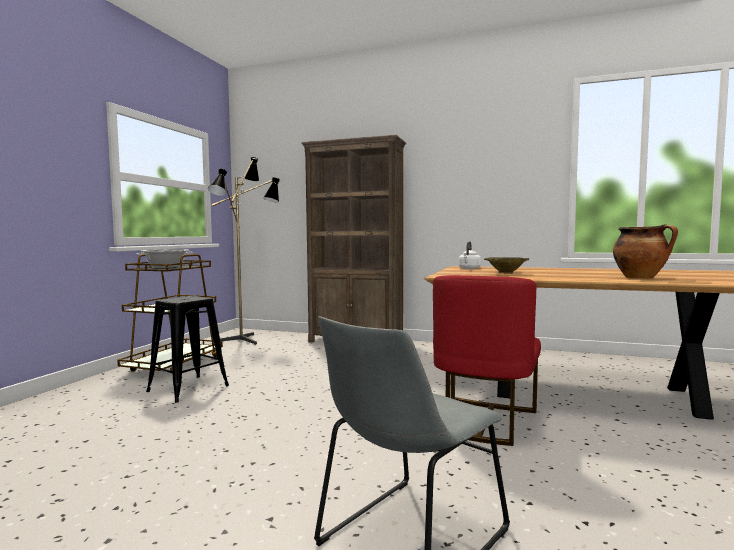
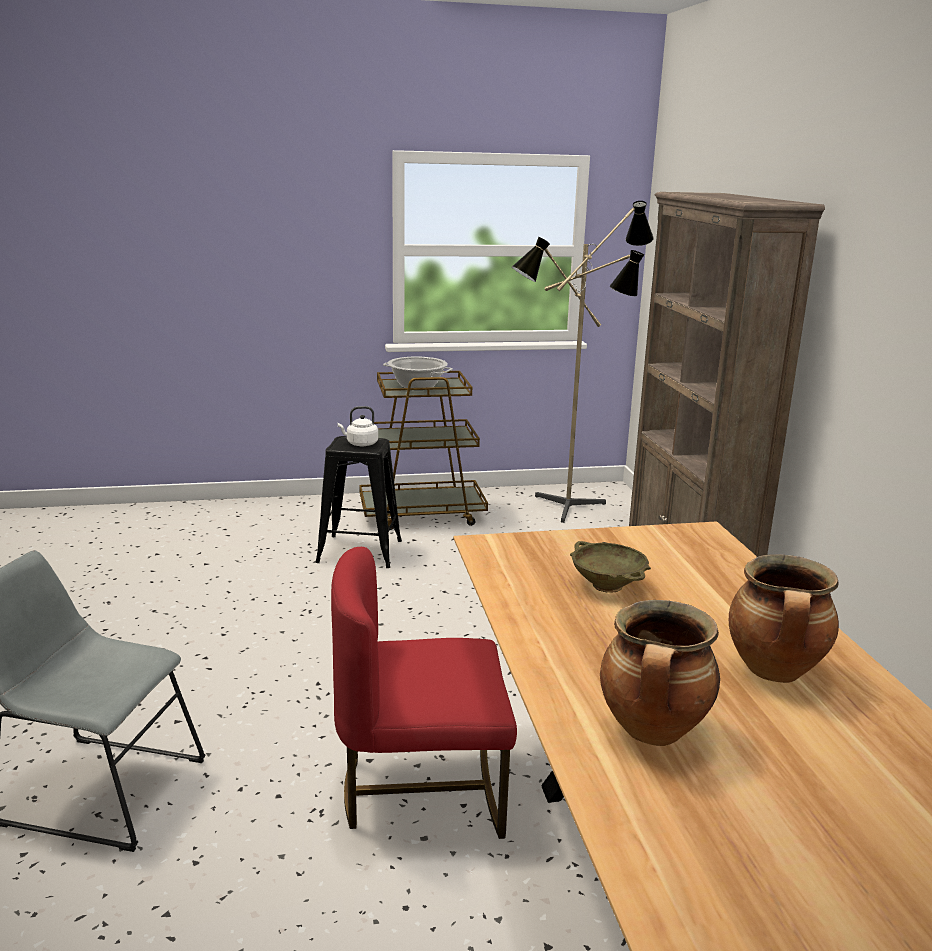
camera: 60 degrees right, 15 degrees up
(469, 268) = (664, 545): white kettle -> white kettle (360, 444)
(591, 271) = (775, 672): none -> cooking pot

